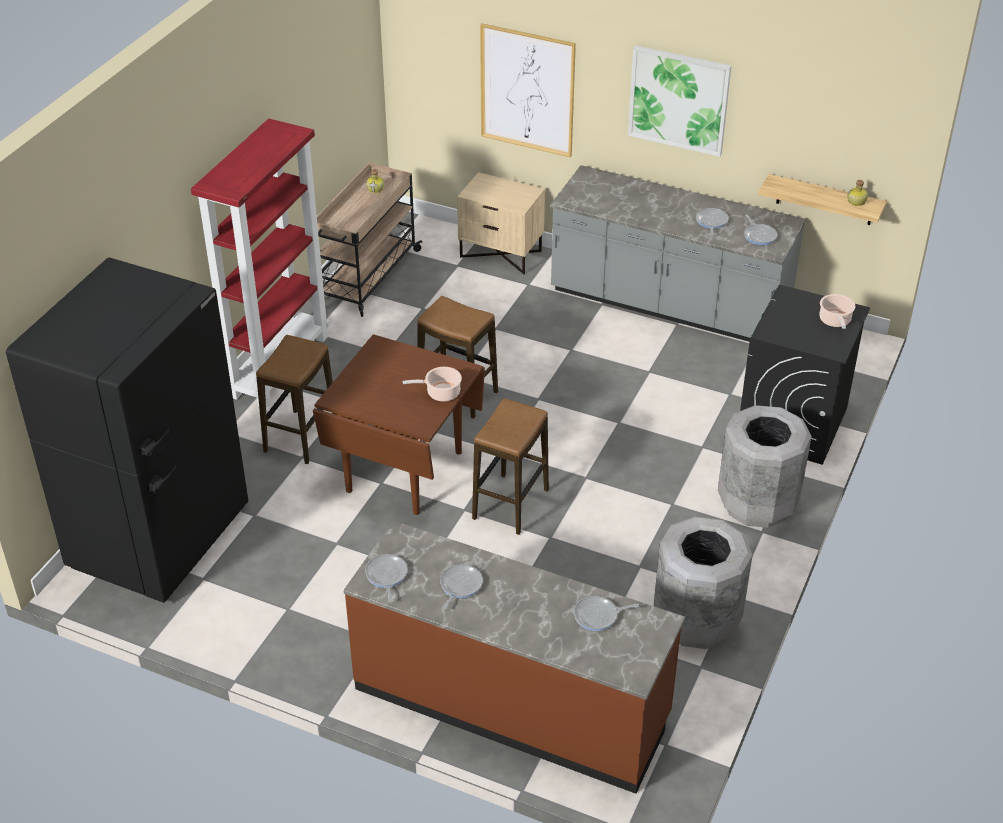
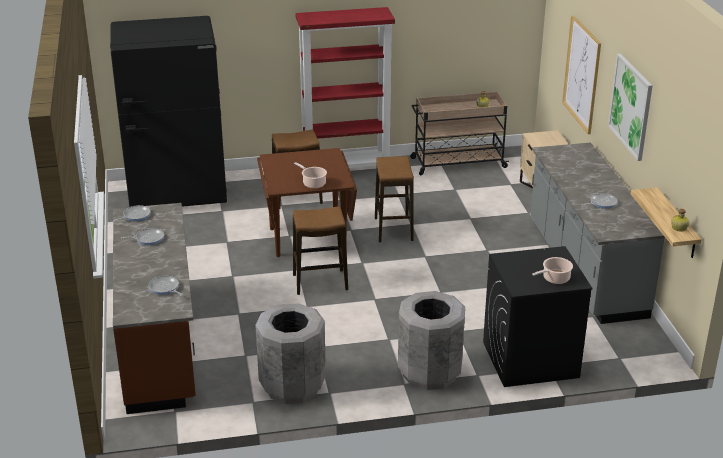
camera: 55 degrees right, 10 degrees down
(759, 235) = (615, 224): frying pan -> none

